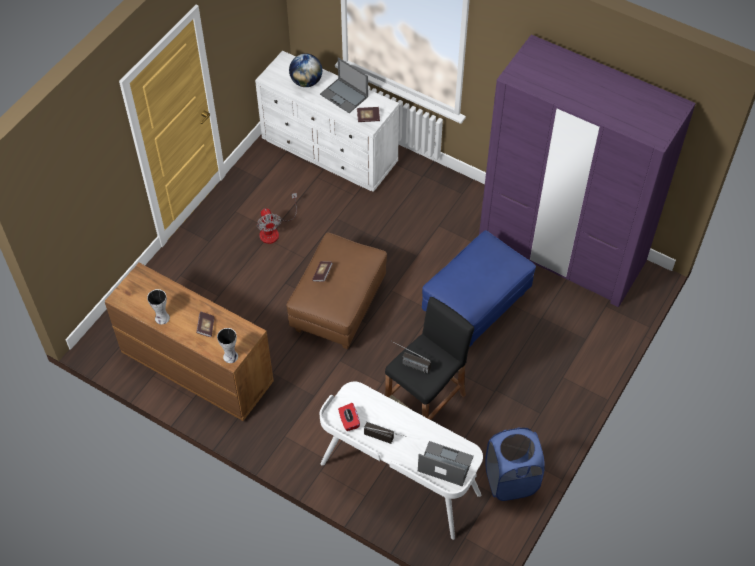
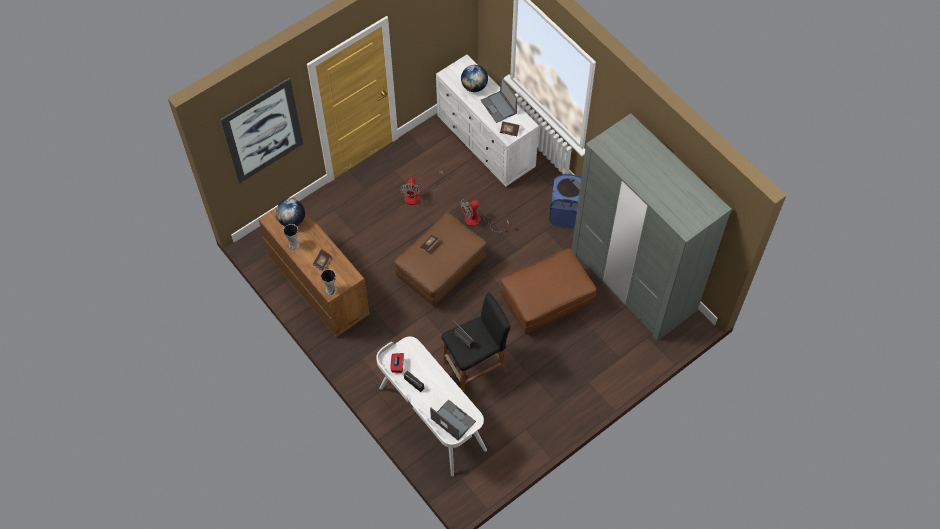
camera: 20 degrees right, 5 degrees up
(83, 185) = (263, 131): none -> picture
(148, 290) = (292, 220): none -> globe
(358, 238) = (478, 221): none -> fan
(476, 305) = (546, 303): blue ottoman -> brown ottoman
(511, 480) = (513, 447): blue laundry basket -> blue laundry basket (566, 215)
(561, 250) = (633, 281): purple wardrobe -> grey wardrobe

